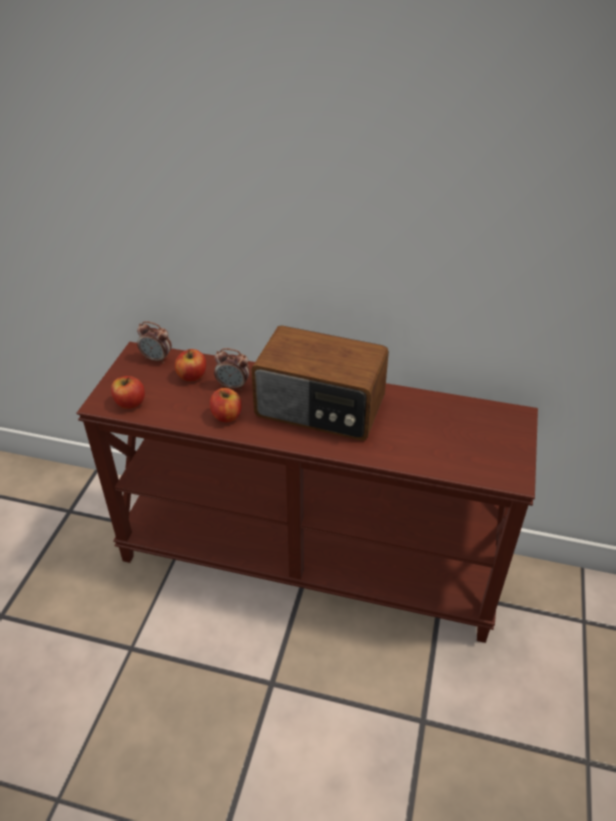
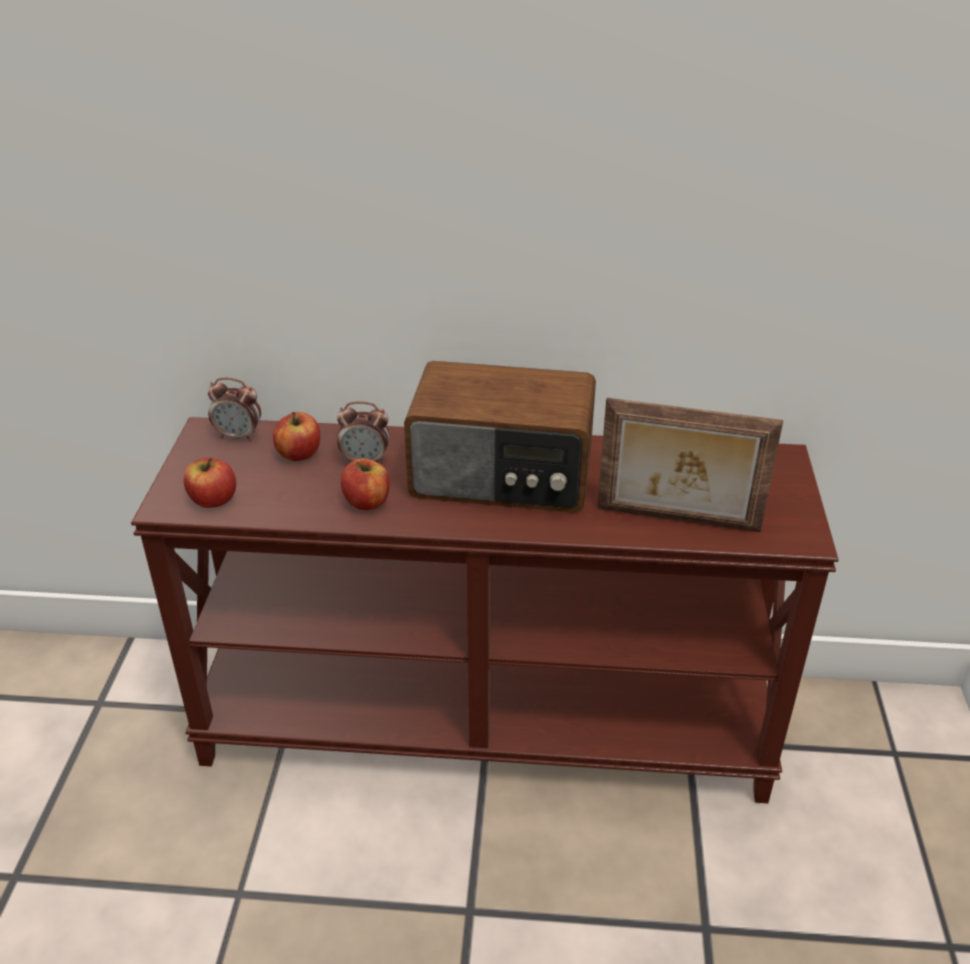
camera: 10 degrees left, 5 degrees down
(430, 455) = (677, 521): none -> picture frame

